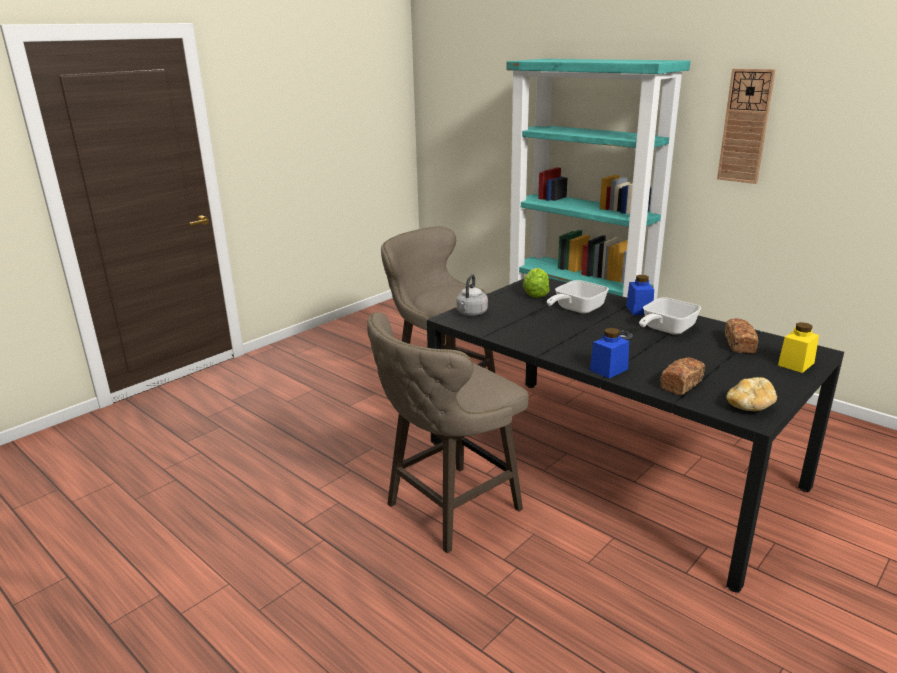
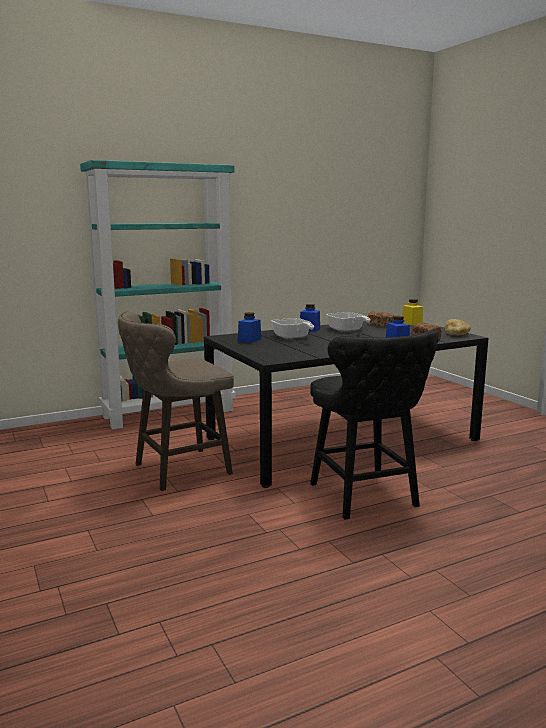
camera: 70 degrees left, 10 degrees down
(448, 509) = (365, 497): beige stool -> black stool
(471, 313) = (267, 355): grey kettle -> none
(536, 294) = (249, 340): lettuce -> blue jar
(745, 126) = (254, 213): wall clock -> none

